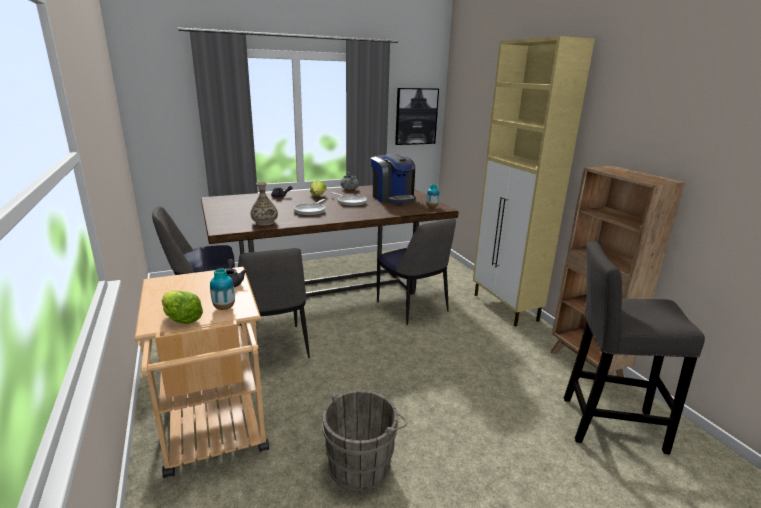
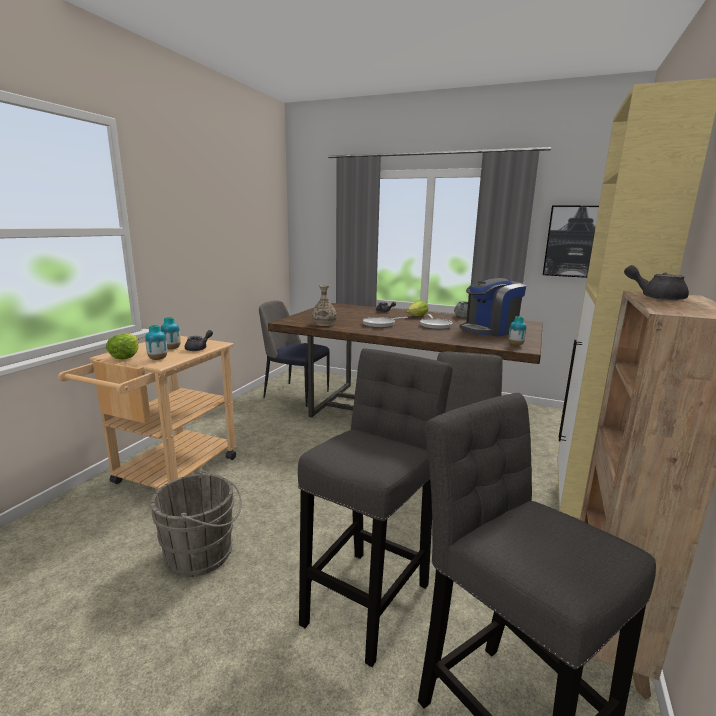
camera: 45 degrees right, 5 degrees down
(203, 293) = (172, 349): none -> vase
(273, 348) = (289, 439): chair -> none
(393, 198) = (490, 330): coffee machine -> coffee machine turned 45 degrees clockwise
(491, 414) = (370, 597): none -> grey stool
(613, 171) = (656, 297): none -> grey teapot

